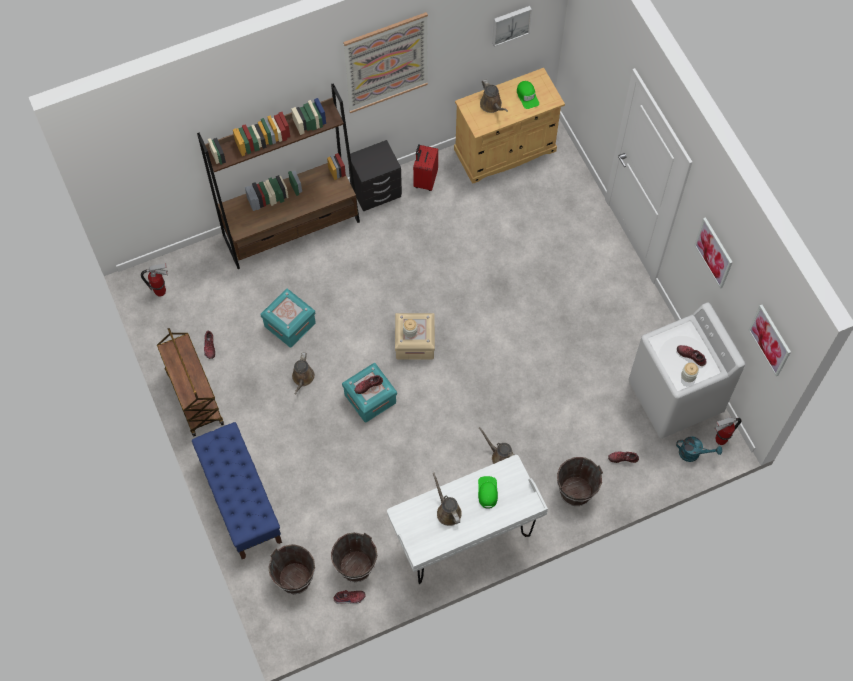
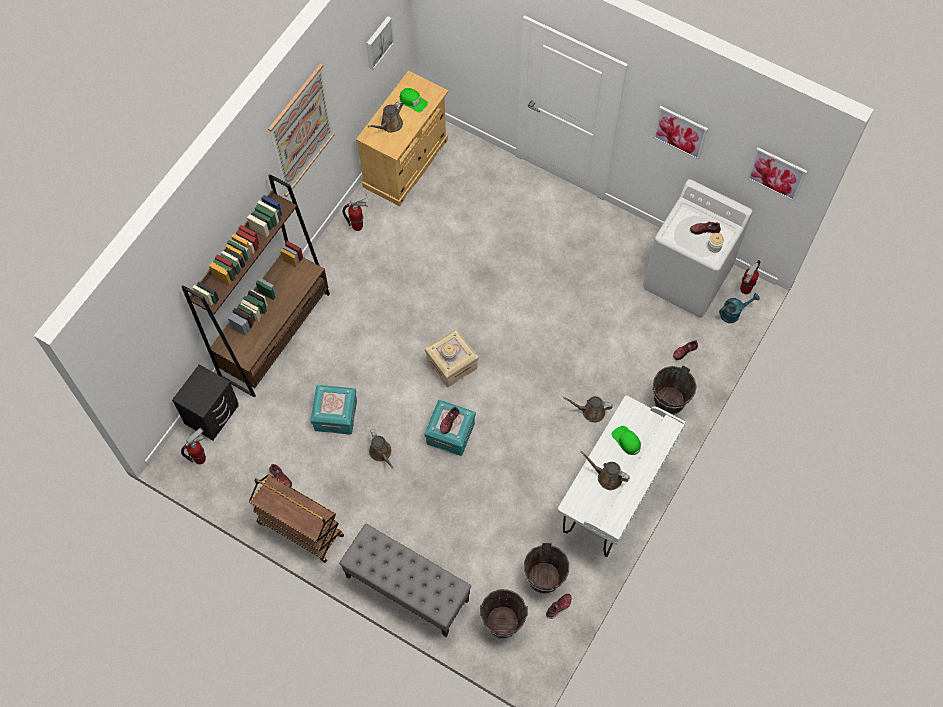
camera: 35 degrees left, 0 degrees up
(240, 499) = (406, 588): blue bench -> grey bench
(376, 191) = (324, 260): black nightstand -> black nightstand (212, 415)
(425, 180) = (358, 226): red suitcase -> fire extinguisher
(492, 105) = (390, 125): brown watering can -> brown watering can turned 105 degrees clockwise

